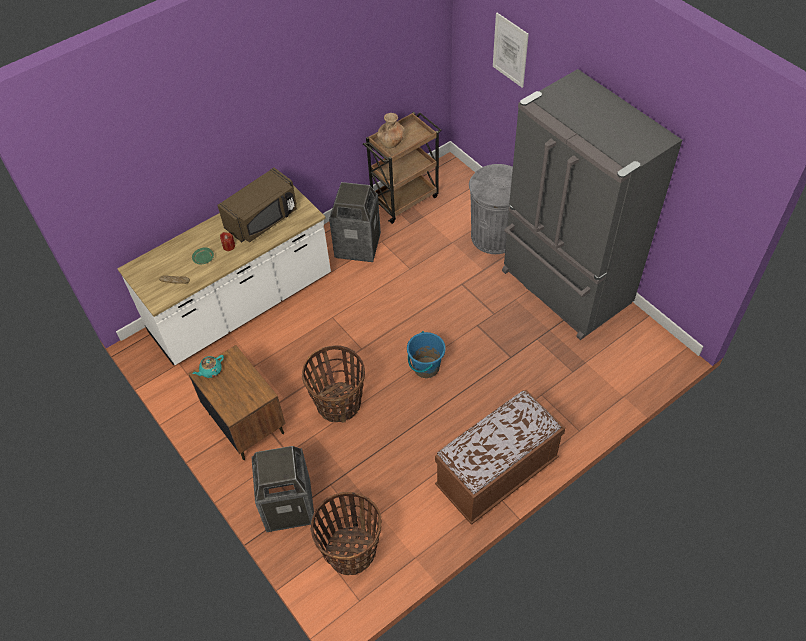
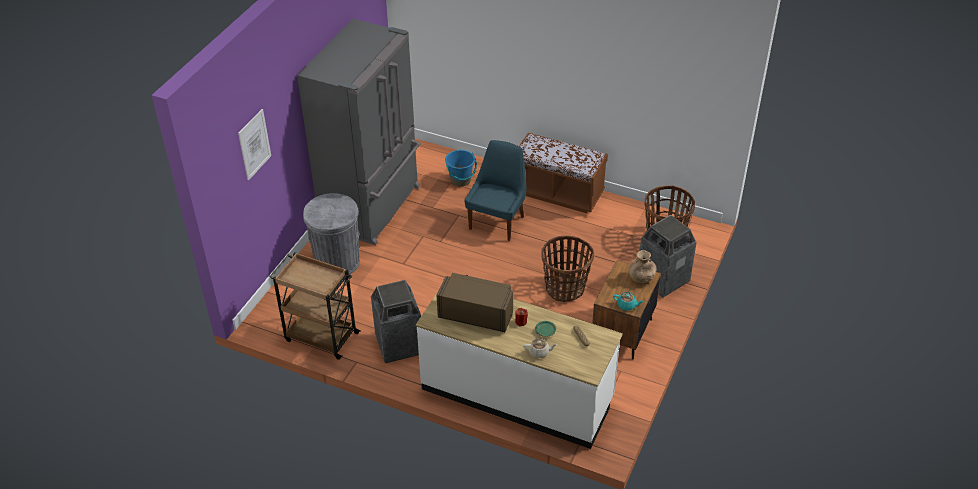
camera: 120 degrees left, 10 degrees down
(184, 244) = (539, 352): none -> beige teapot
(391, 142) = (320, 283): brown vase -> brown vase (641, 278)
(426, 367) = (499, 255): blue bucket -> blue bucket (460, 180)
(479, 389) = (497, 221): none -> blue chair

